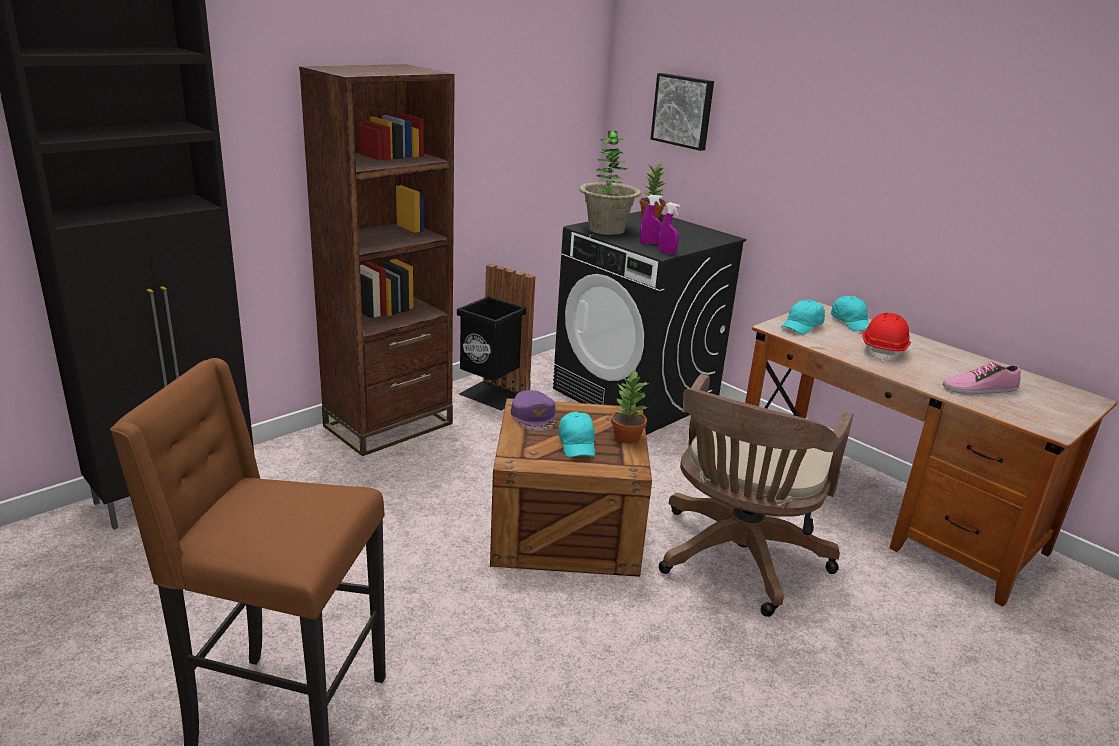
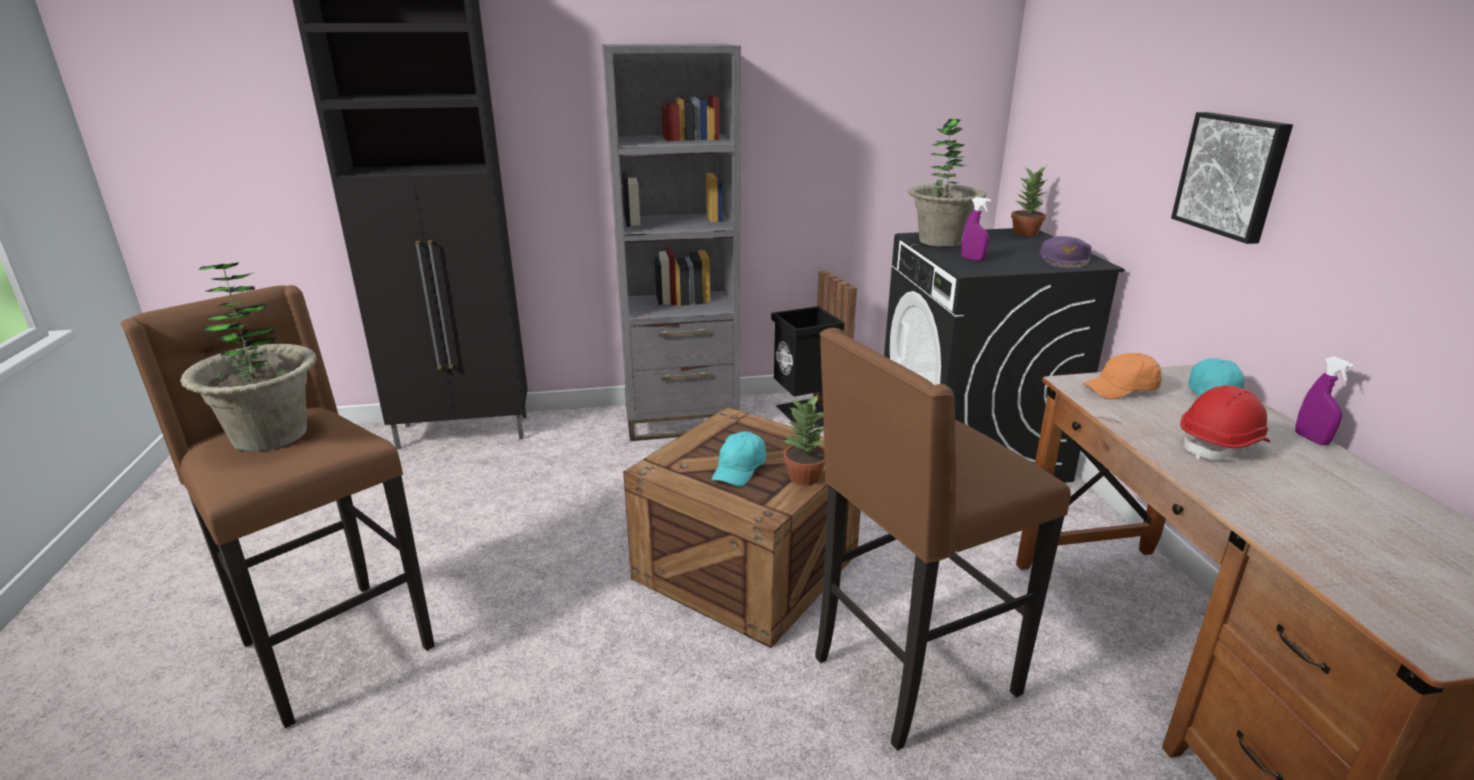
camera: 35 degrees right, 0 degrees up
(259, 512) = (270, 435): none -> potted plant
(389, 425) = (681, 419): brown bookcase -> grey bookcase
(534, 416) = (731, 430): purple cap -> purple cap (1065, 259)
(666, 252) = (979, 270): purple spray bottle -> purple spray bottle (1311, 439)
(683, 111) = (1079, 99): picture -> picture (1232, 175)
(737, 560) = (910, 676): brown office chair -> brown stool
(802, 326) = (1122, 389): turquoise cap -> orange cap
(979, 388) = (1343, 537): shoe -> none

